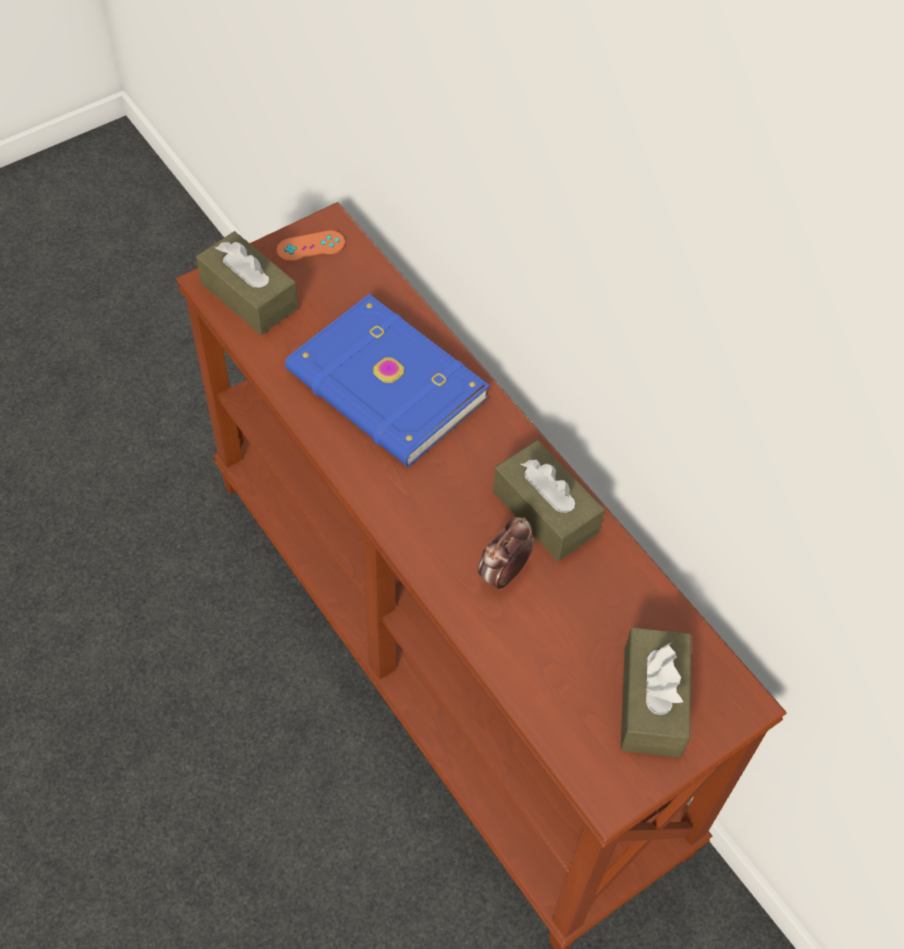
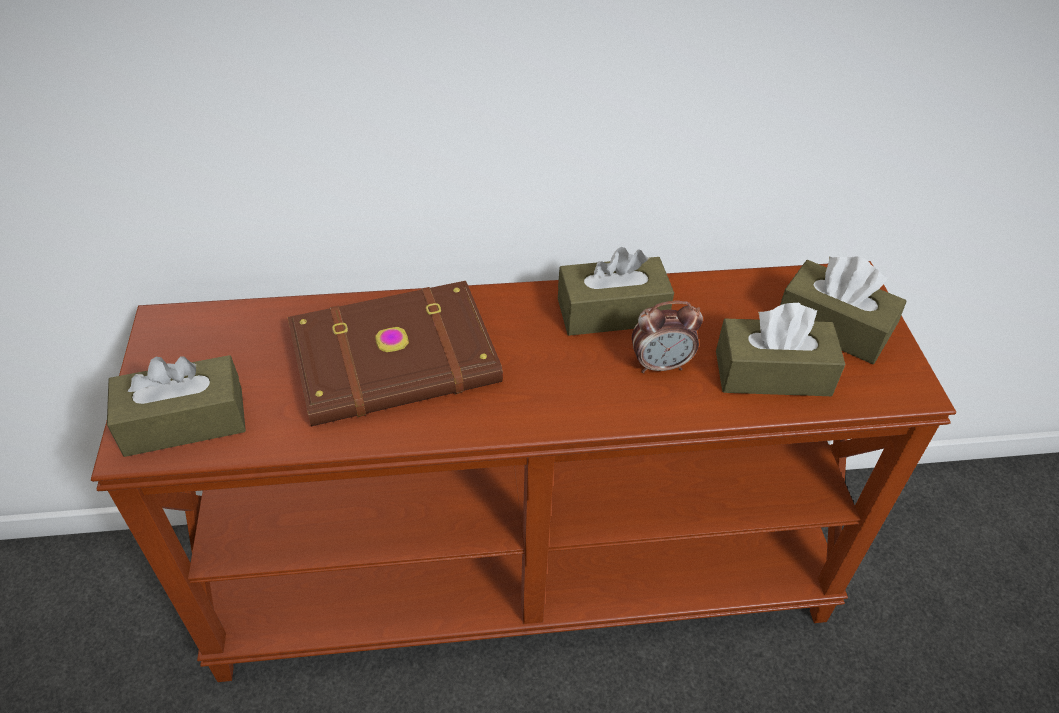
camera: 60 degrees left, 10 degrees down
(311, 247) = (172, 346): orange game controller -> none
(385, 388) = (397, 361): blue book -> brown book
(503, 574) = (660, 365): alarm clock -> alarm clock turned 75 degrees counterclockwise
(551, 666) = (772, 373): none -> brown tissue box

